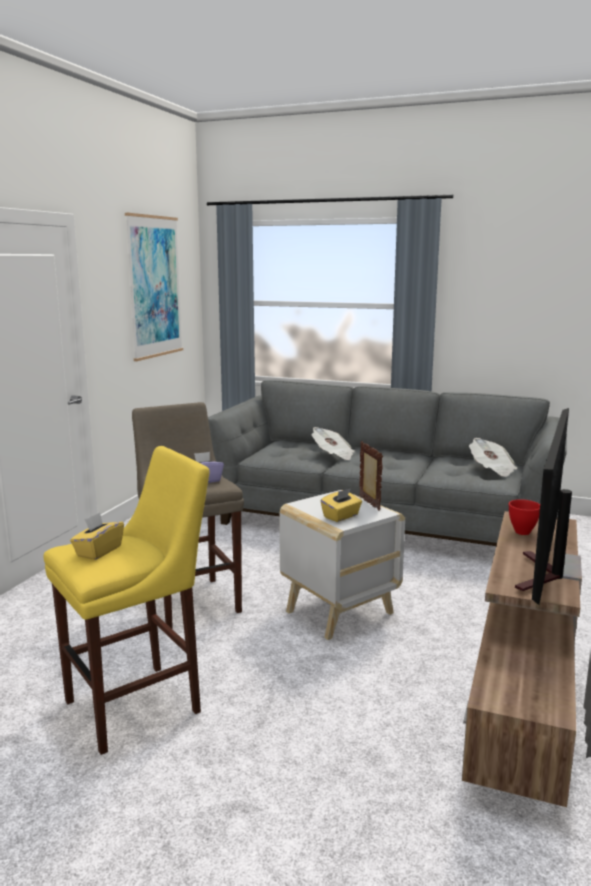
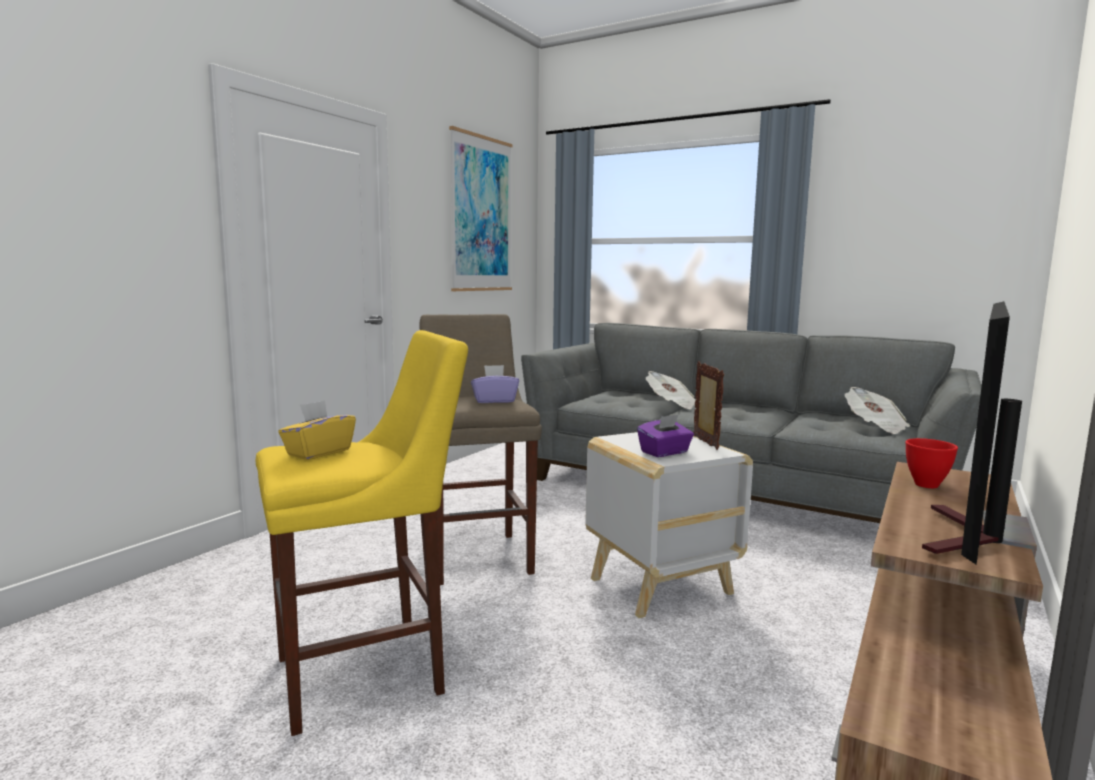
camera: 10 degrees right, 5 degrees down
(341, 516) = (665, 452): yellow tissue box -> purple tissue box

